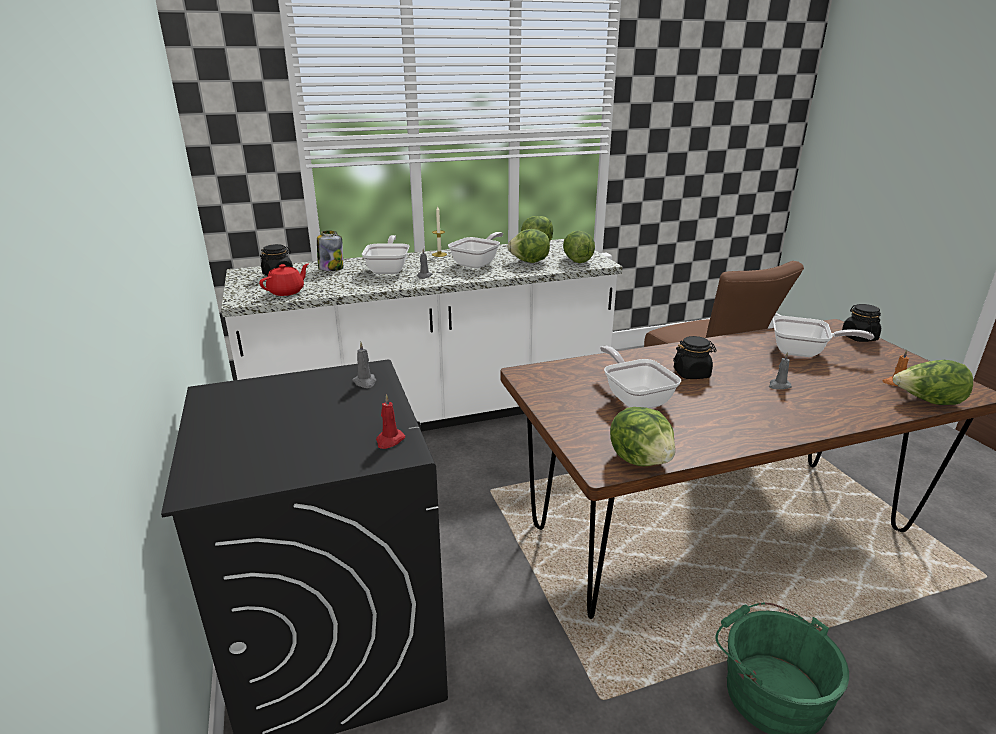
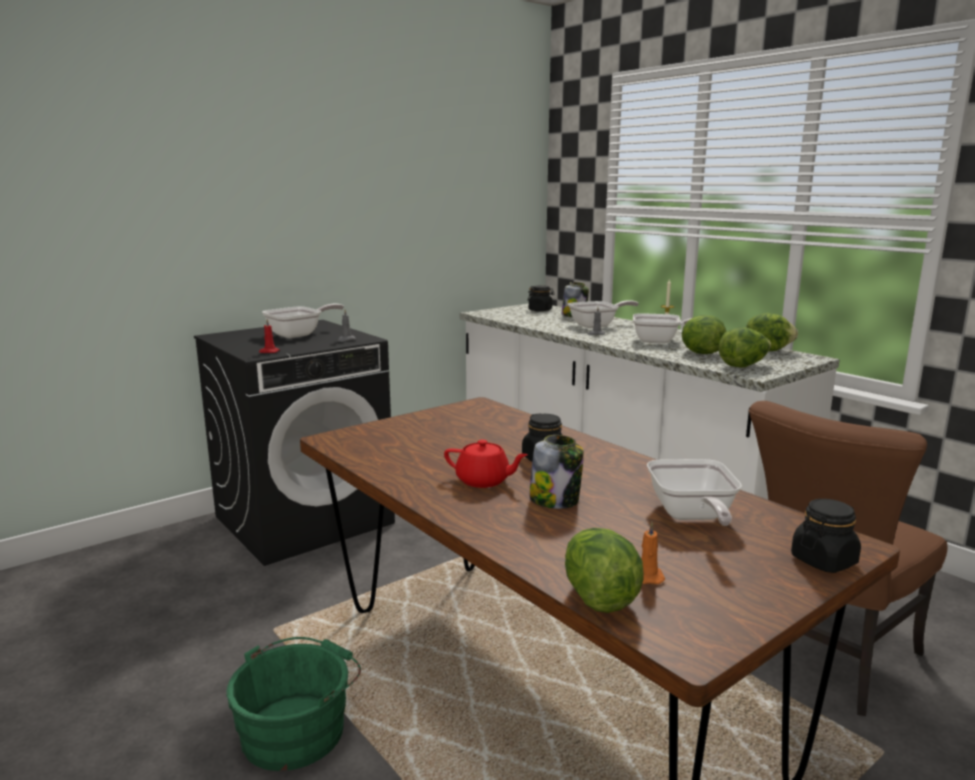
camera: 70 degrees right, 10 degrees down
(287, 291) = (508, 316): red teapot -> red teapot (484, 481)
(635, 398) = (462, 440): frying pan -> frying pan (299, 334)
(641, 459) = (347, 448): lettuce -> none
(779, 386) = (555, 500): grey candle -> jar

